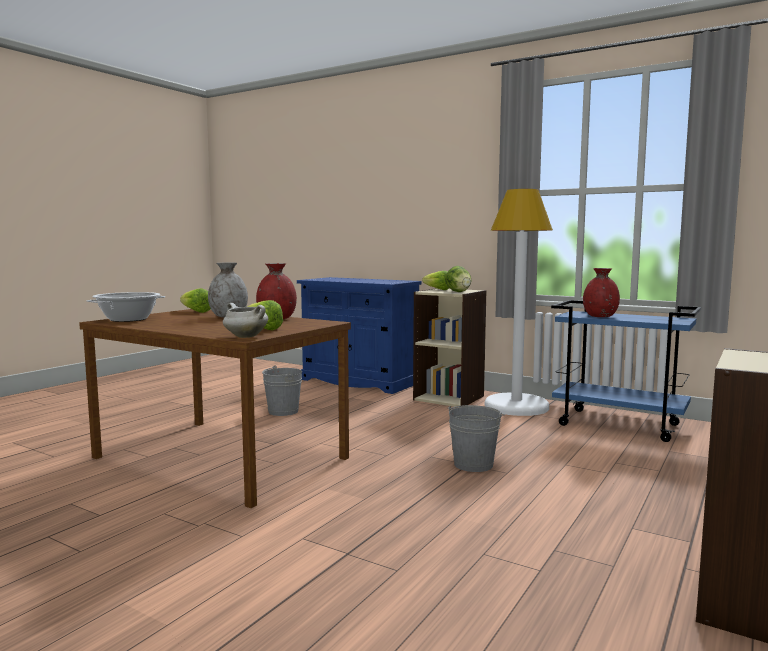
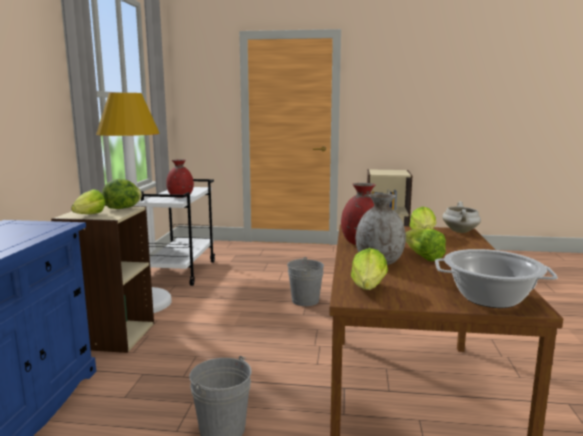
camera: 115 degrees left, 5 degrees up
(216, 322) = (421, 256): none -> lettuce
(620, 425) = (182, 272): blue cart -> white cart

